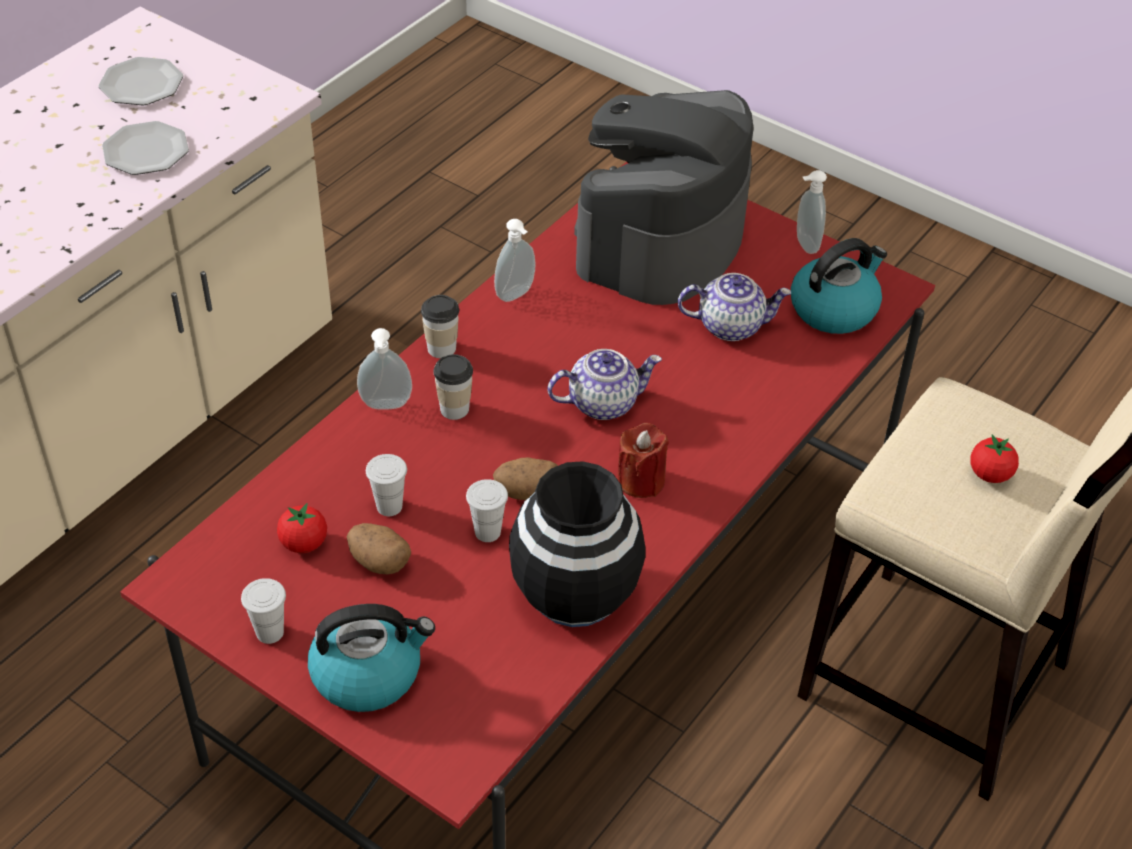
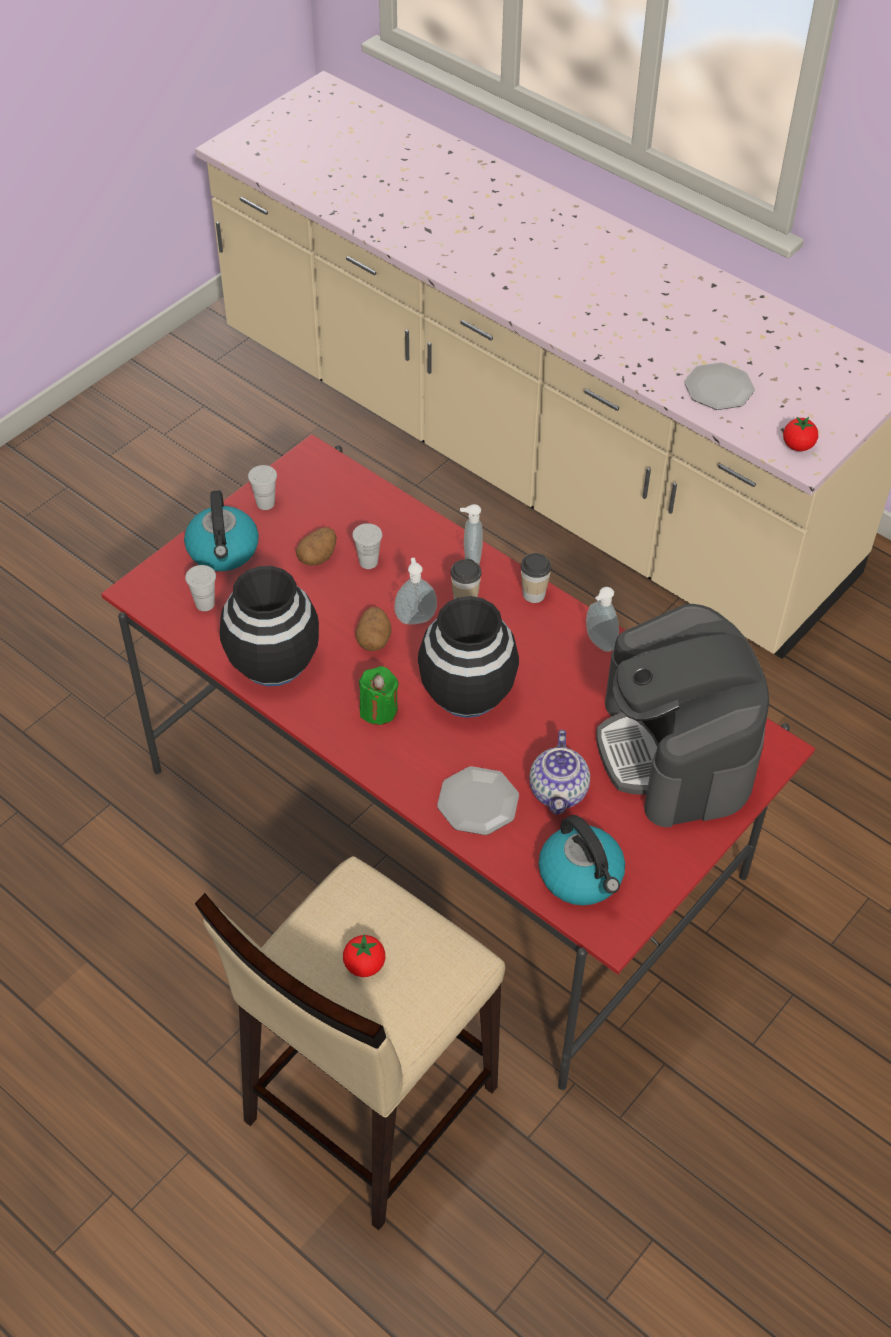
camera: 95 degrees right, 5 degrees up
(142, 84) = (810, 381): plate -> plate (478, 803)
(304, 543) = (339, 518): tomato -> tomato (798, 446)
(487, 532) = (337, 615): white cup -> white cup (205, 604)
(603, 402) = (467, 693): teapot -> black vase
(640, 480) = (378, 710): red candle -> green candle
(660, 240) = (676, 750): coffee machine -> coffee machine turned 135 degrees counterclockwise
(804, 244) = (675, 866): soap dispenser -> soap dispenser (415, 618)

